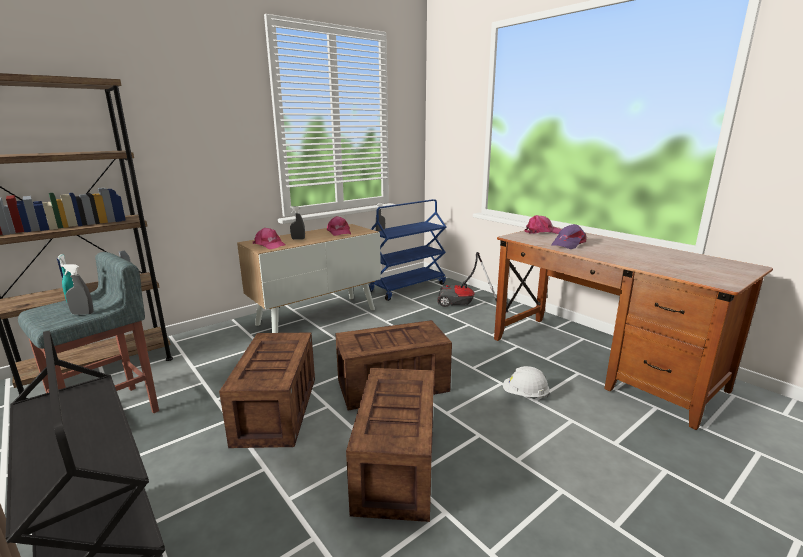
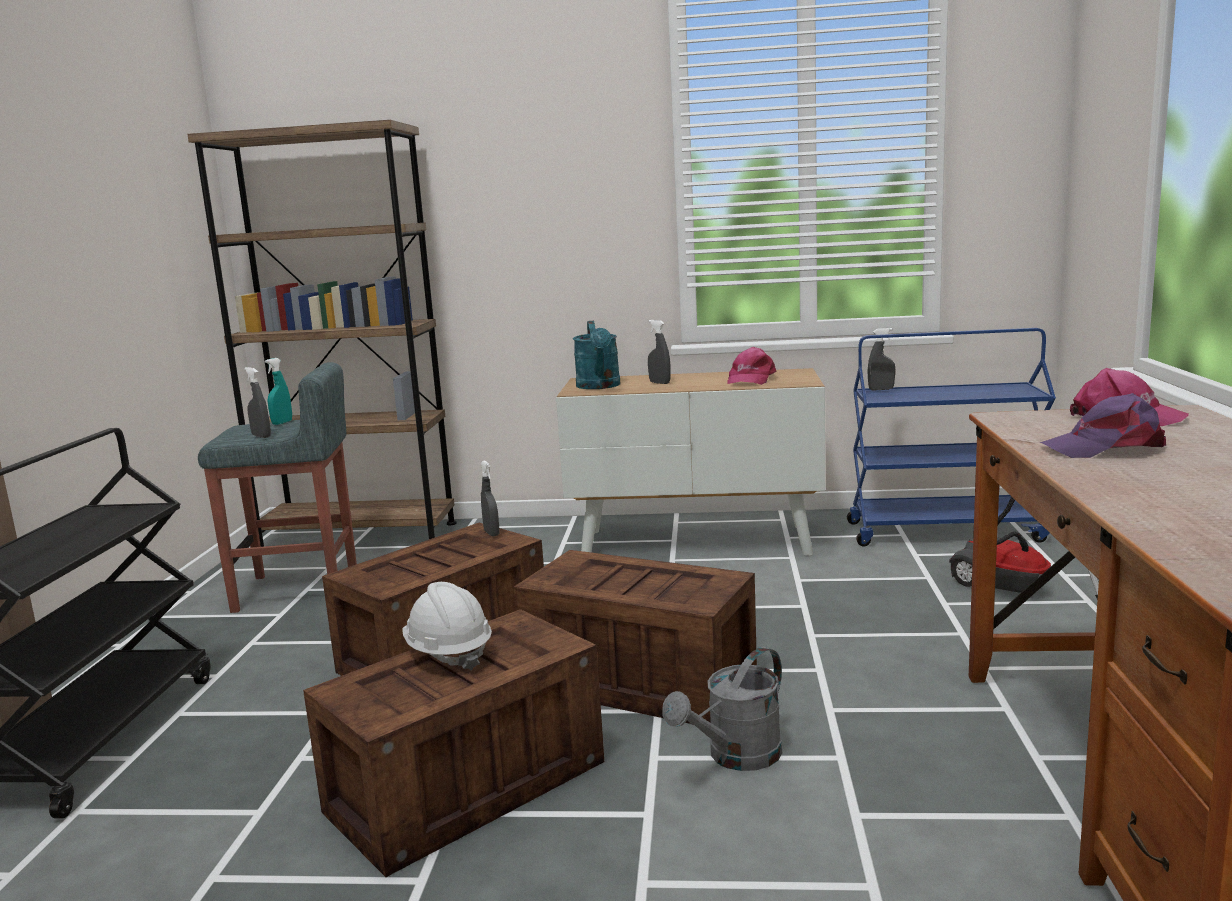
camera: 45 degrees right, 5 degrees down
(270, 245) = (599, 386): pink cap -> turquoise watering can
(277, 336) = (491, 533): none -> grey spray bottle
(472, 399) = (736, 757): none -> grey watering can
(525, 395) = (851, 797): white hard hat -> white hard hat (448, 653)

